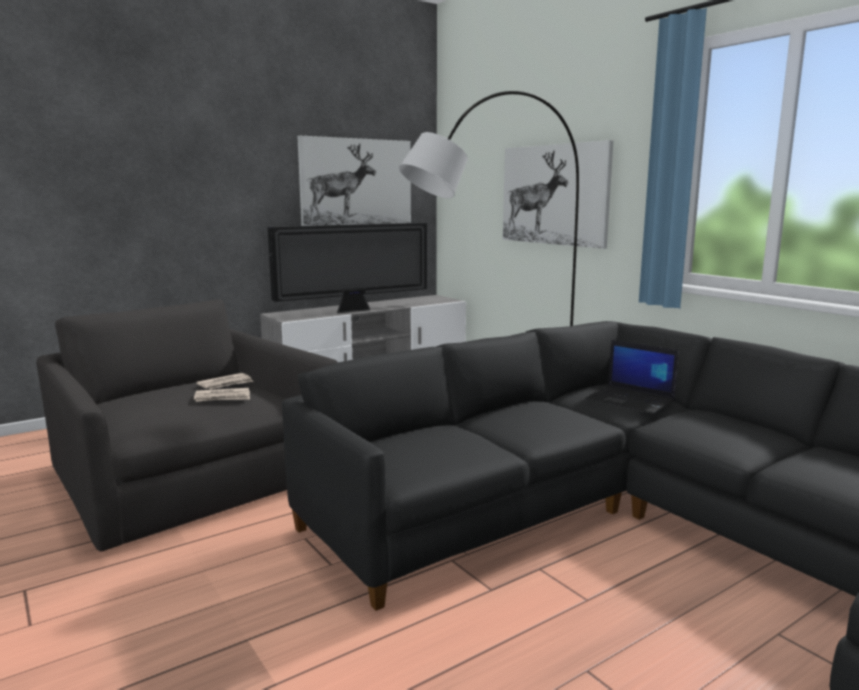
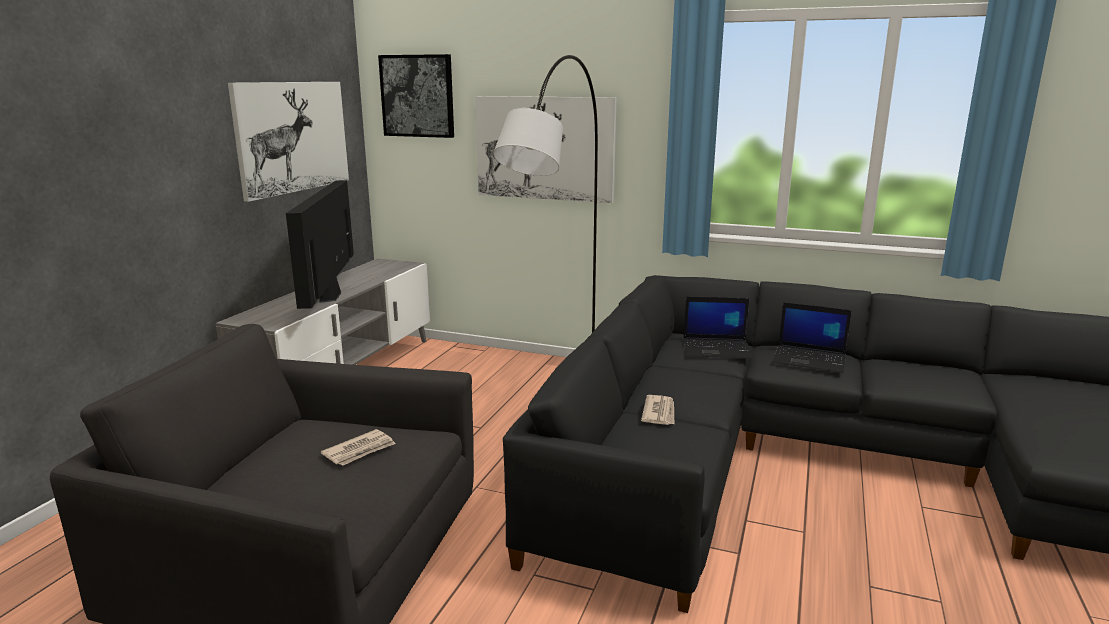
camera: 35 degrees left, 5 degrees up
(226, 384) = (327, 431): newspaper -> newspaper (659, 412)
(354, 310) = (329, 296): television -> television turned 150 degrees clockwise
(469, 152) = (417, 96): none -> picture
(723, 428) = (810, 359): none -> laptop

